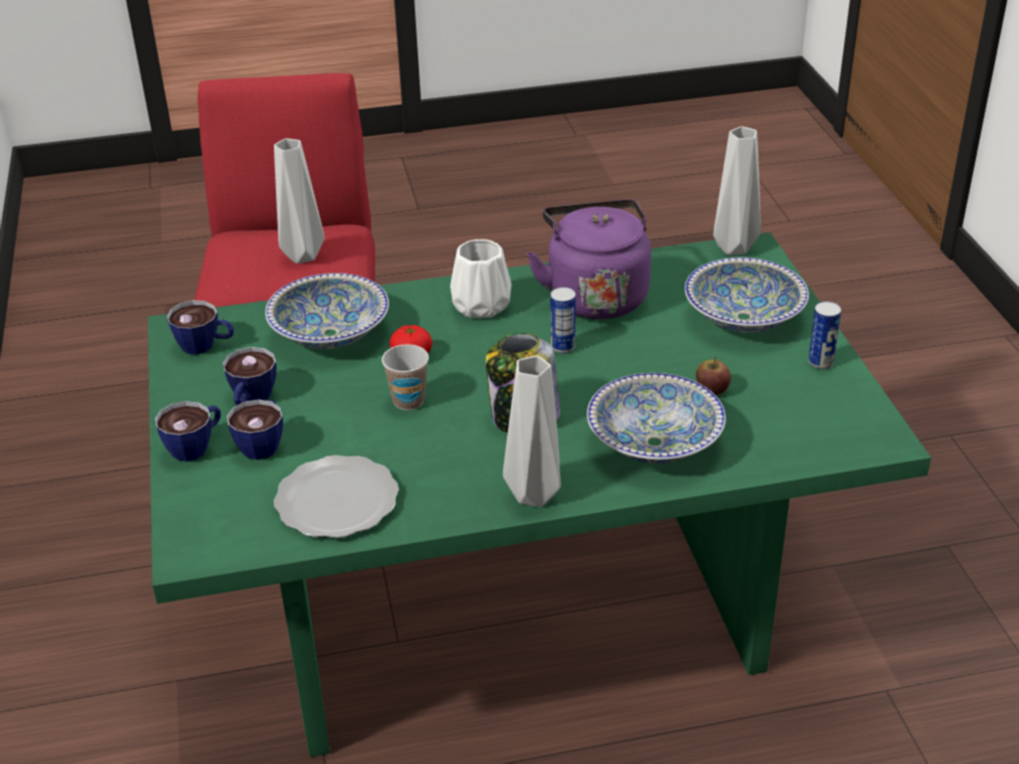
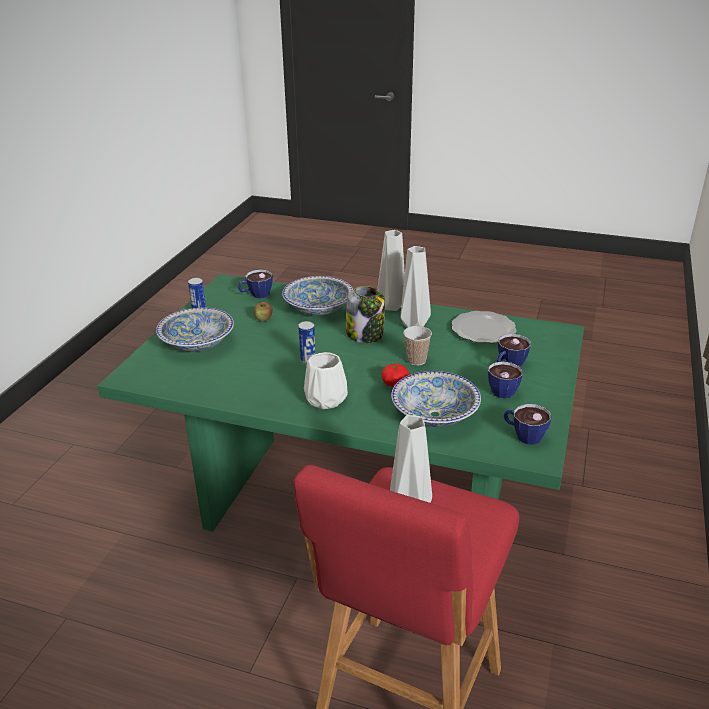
camera: 150 degrees left, 5 degrees down
(196, 446) = (547, 375): cup -> cup (256, 295)
(595, 295) = (253, 382): purple kettle -> none
(735, 247) = (133, 382): grey vase -> grey vase (412, 326)

